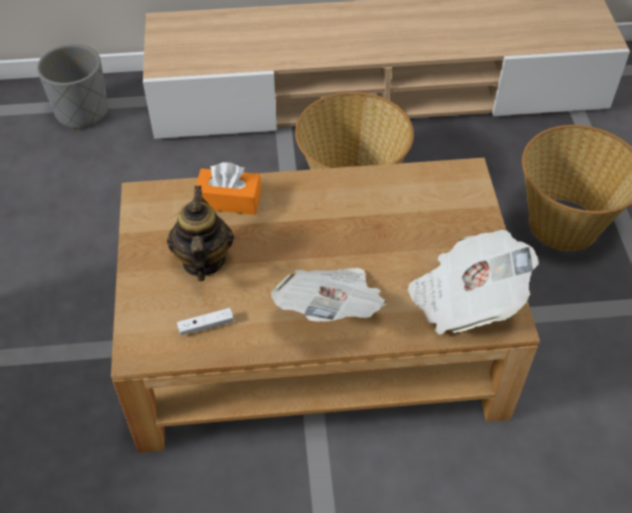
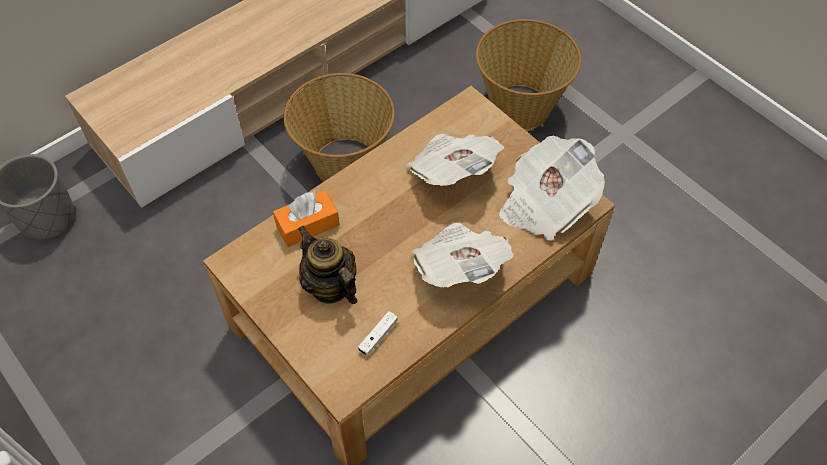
camera: 35 degrees left, 5 degrees up
(398, 223) = (452, 171): none -> newspaper

